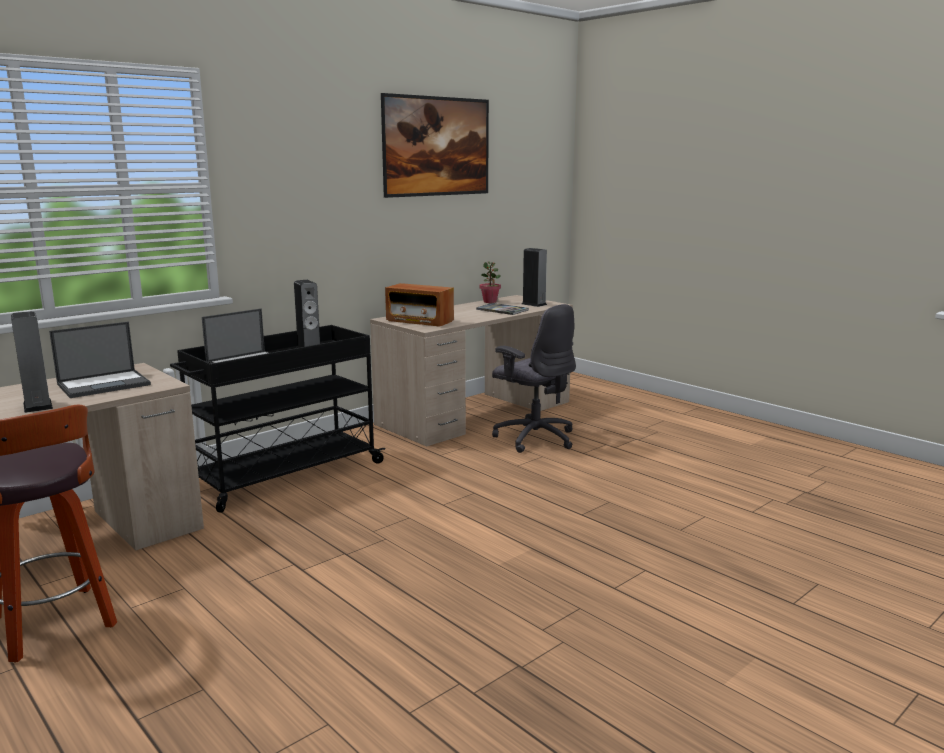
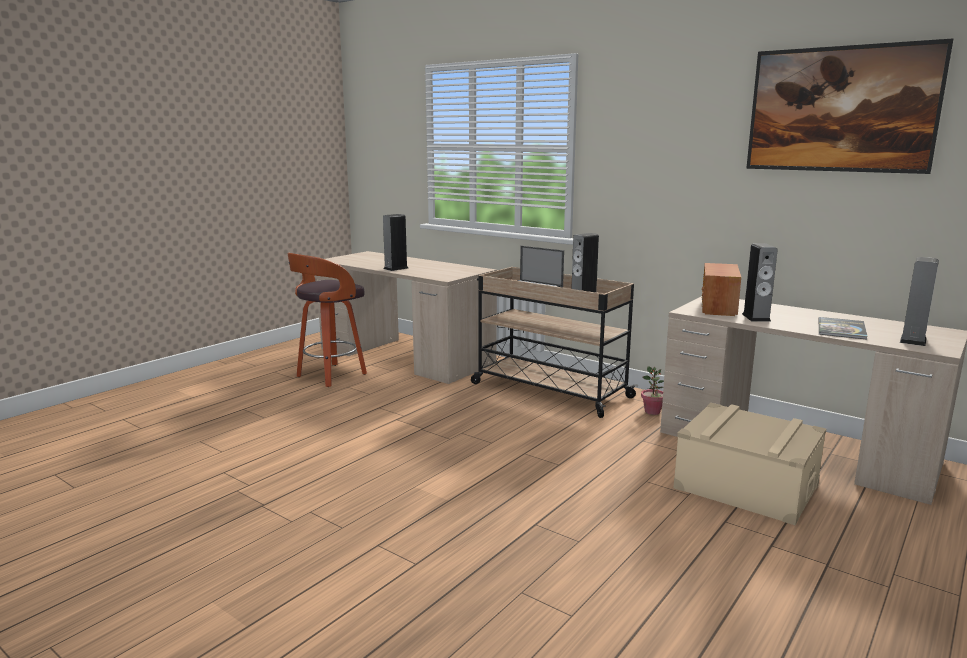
camera: 80 degrees right, 0 degrees up
(105, 384) = (441, 270): laptop -> none
(284, 475) = (548, 390): black cart -> beige cart
(459, 318) = (756, 317): none -> speaker
(490, 302) = (884, 322): potted plant -> potted plant (652, 412)
(534, 438) = (745, 486): grey office chair -> beige storage box

